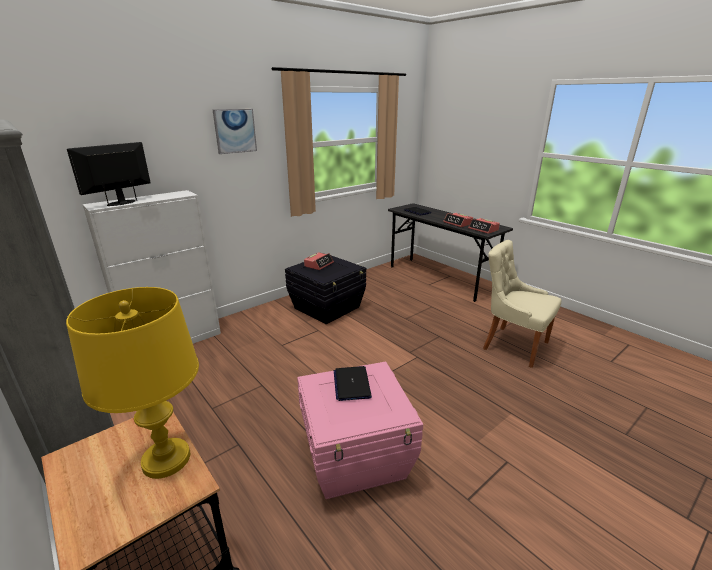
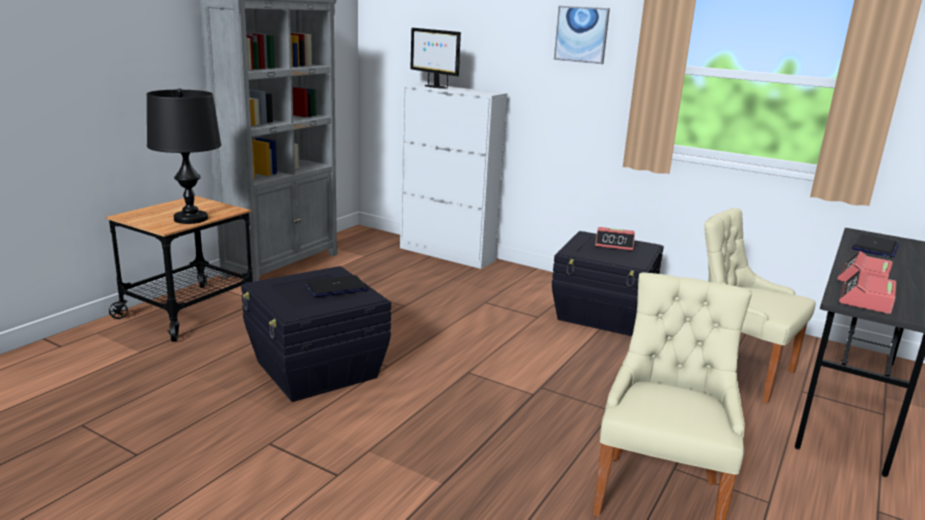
camera: 70 degrees right, 5 degrees down
(122, 203) = (434, 86): monitor -> monitor turned 150 degrees counterclockwise
(166, 459) = (191, 219): yellow table lamp -> black table lamp
(356, 456) = (316, 370): pink storage box -> black storage box
(408, 292) = (738, 372): none -> beige chair

